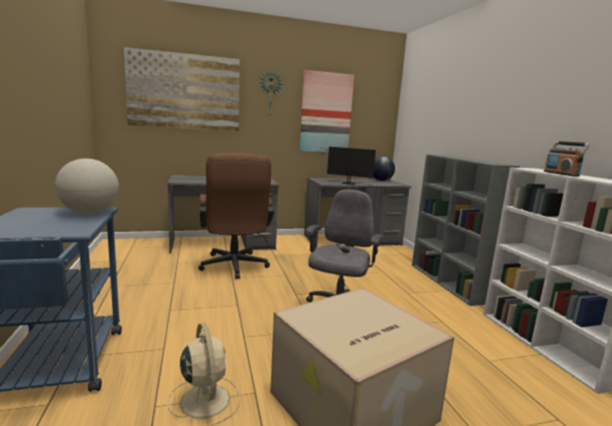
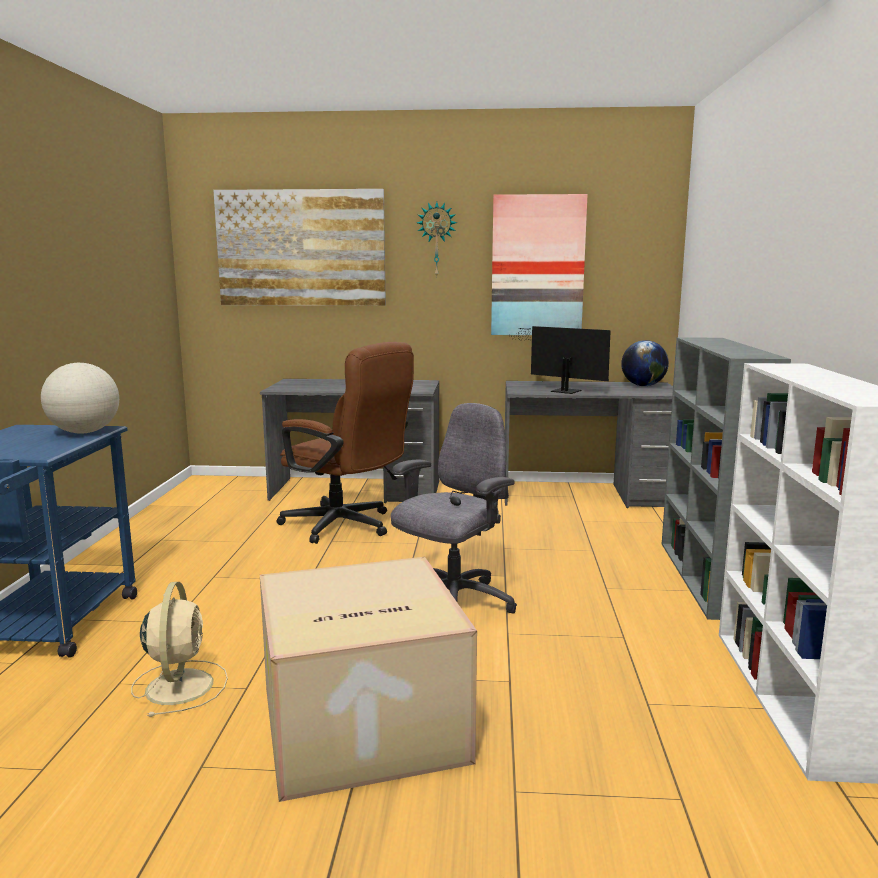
camera: 20 degrees right, 0 degrees up
(234, 267) = (346, 526): brown office chair -> brown office chair turned 60 degrees counterclockwise
(561, 174) = (798, 375): radio -> none

